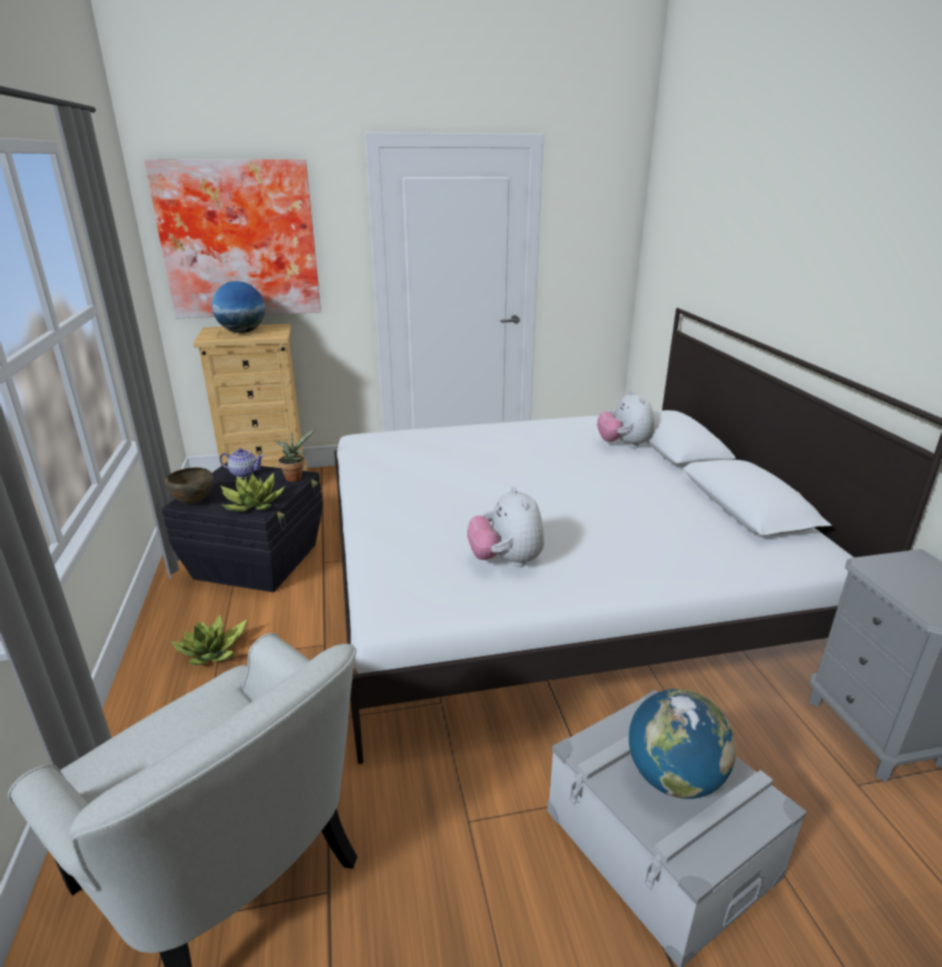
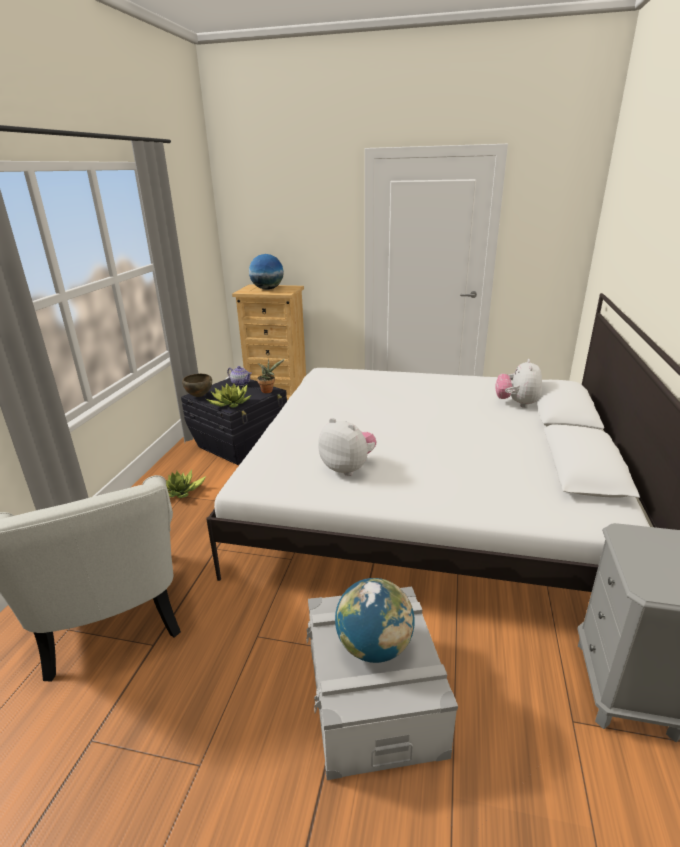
camera: 25 degrees right, 0 degrees up
(239, 240) = (275, 225): picture -> none
(506, 561) = (348, 468): plush toy -> plush toy turned 120 degrees clockwise

